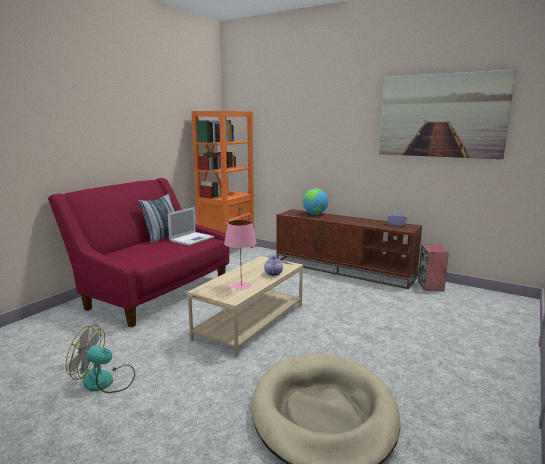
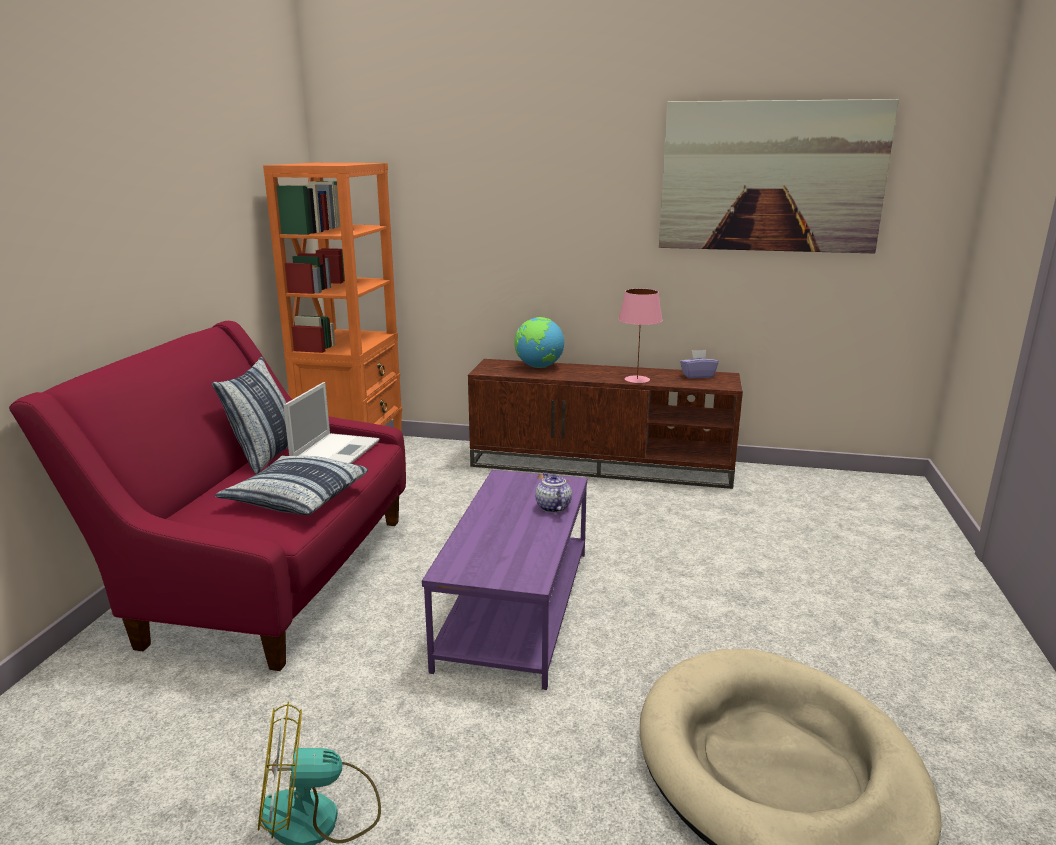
camera: 20 degrees left, 5 degrees up
(159, 253) = (296, 497): none -> pillow
(241, 286) = (519, 546): pink table lamp -> pink table lamp (637, 379)
(250, 321) = (515, 606): beige coffee table -> purple coffee table
(431, 286) = (762, 477): speaker -> none

